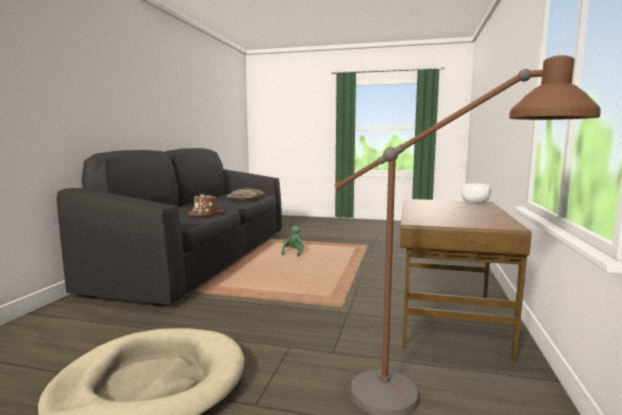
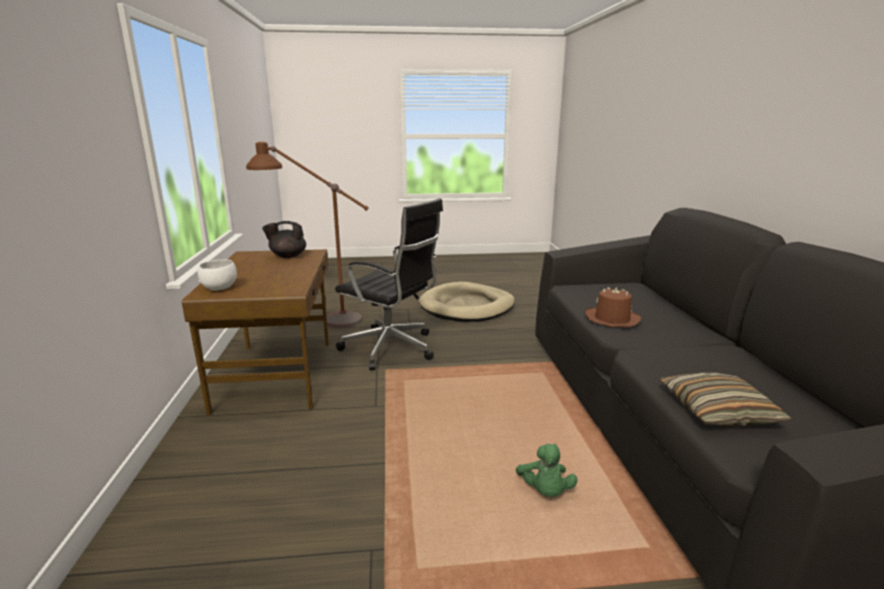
camera: 160 degrees right, 10 degrees up
(326, 327) = (391, 349): none -> black office chair
(445, 219) = (287, 256): none -> black teapot

